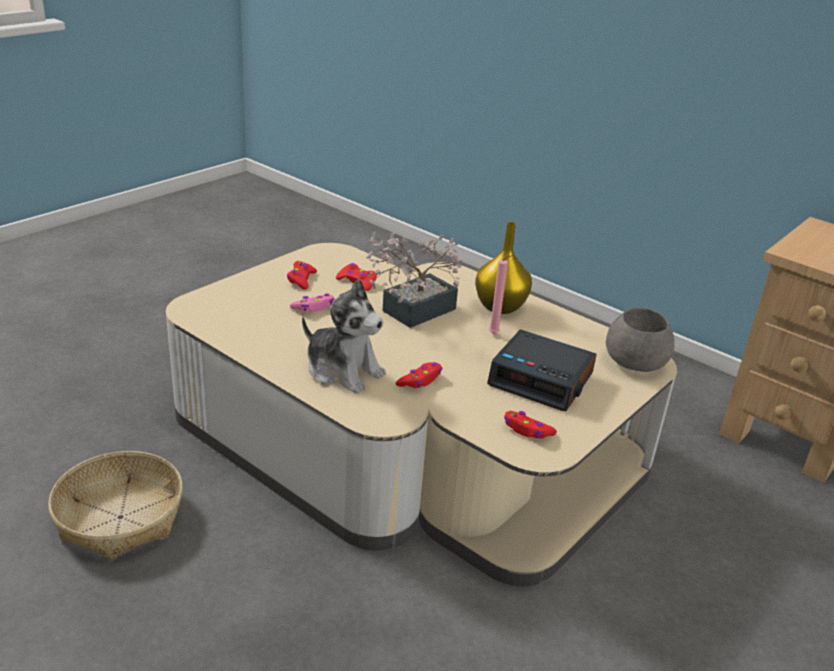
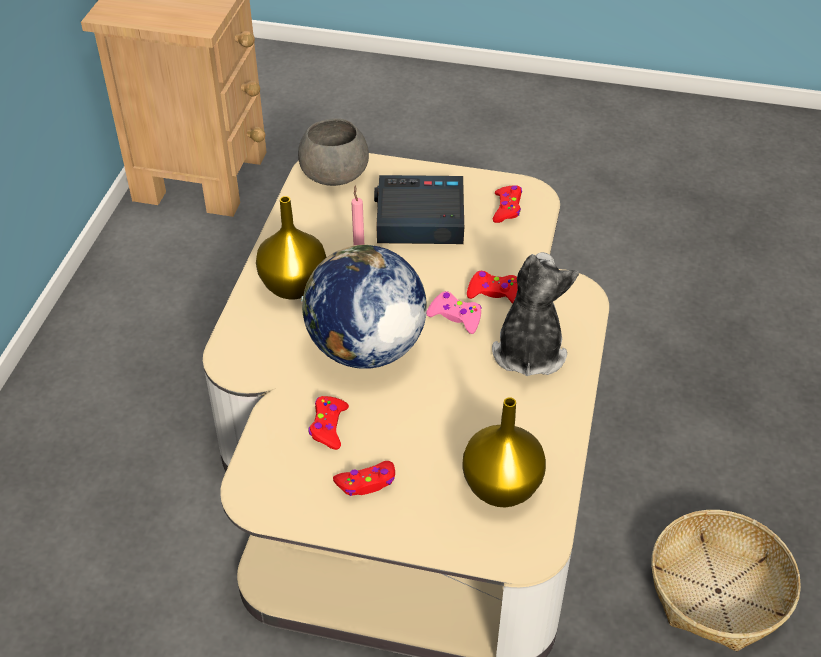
camera: 115 degrees left, 15 degrees up
(244, 316) = (500, 486): none -> yellow vase
(314, 307) = (426, 434): pink game controller -> pink game controller (455, 317)
(412, 312) = (365, 349): potted plant -> globe
(542, 379) = (419, 220): alarm clock -> alarm clock turned 90 degrees counterclockwise

